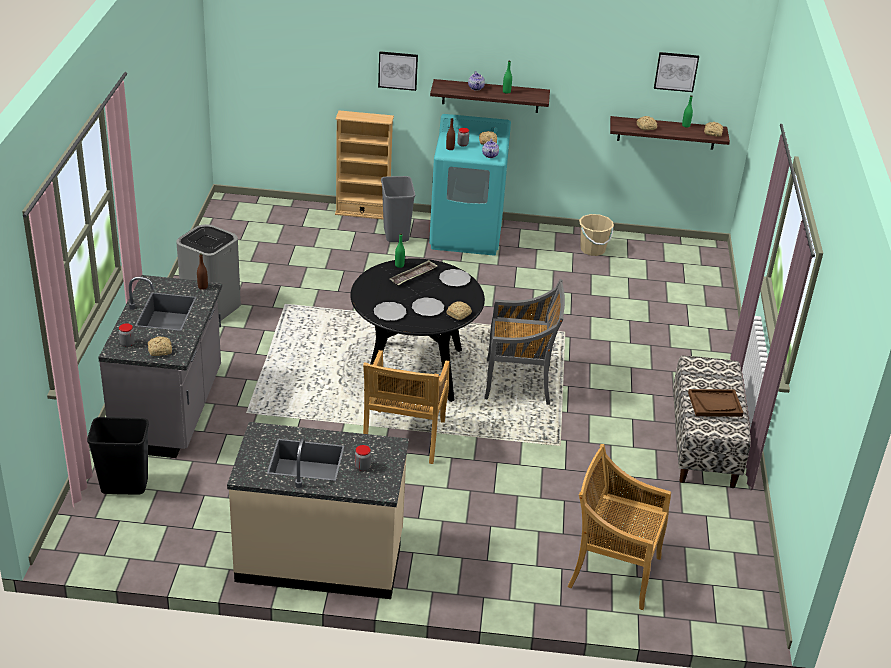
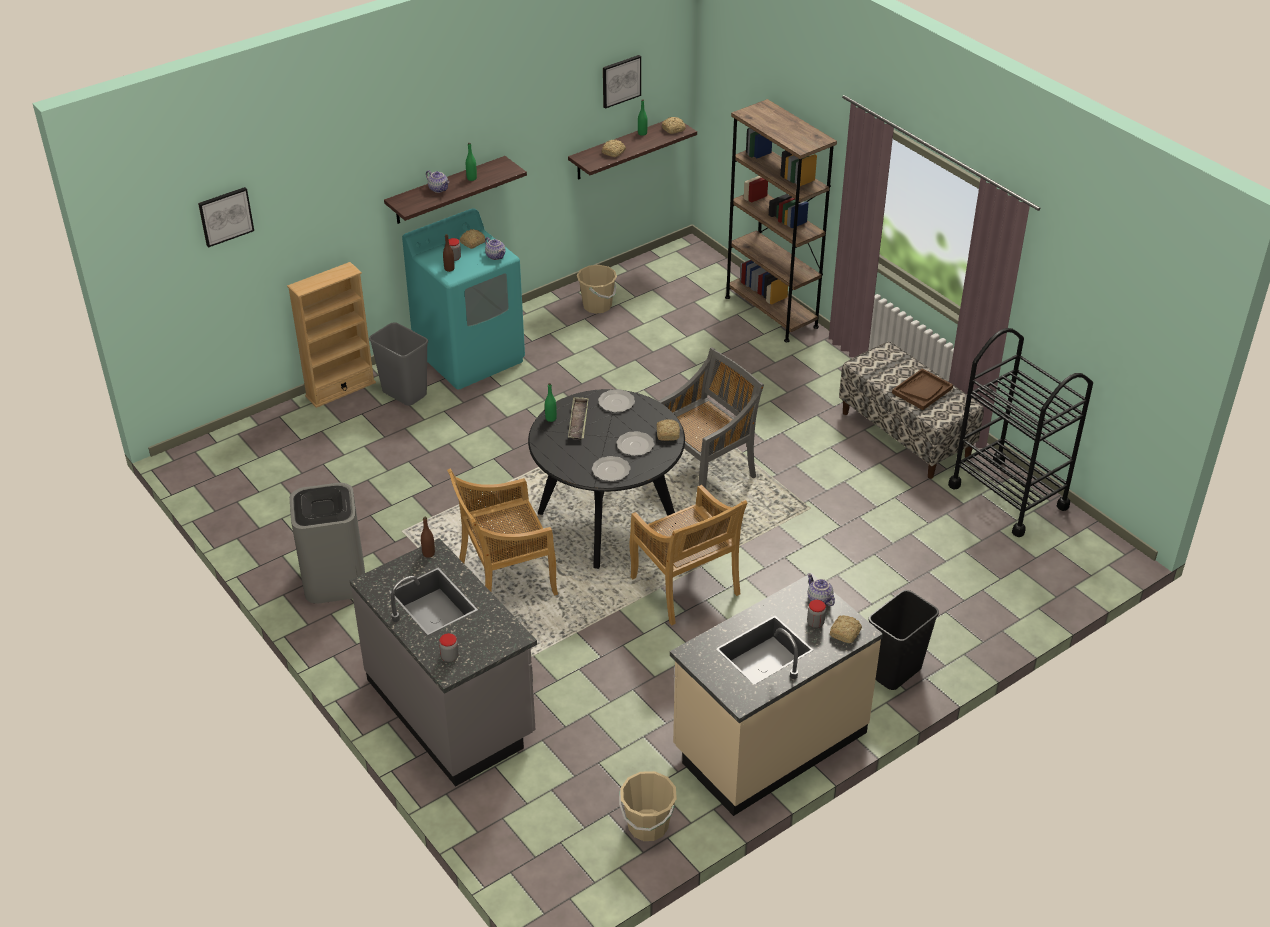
camera: 40 degrees left, 5 degrees up
(125, 485) = (516, 807): black trash can -> black trash can (894, 671)
(161, 350) = (491, 641): bread -> bread (846, 633)
(178, 549) = (648, 825): none -> beige bucket
(387, 455) = (819, 599): none -> teapot
(398, 70) = (343, 207): picture -> picture (225, 216)
(612, 571) = (980, 587): beige chair -> beige chair (505, 579)
(715, 316) = (771, 312): none -> brown bookcase
(726, 530) = (1008, 496): none -> black cart

